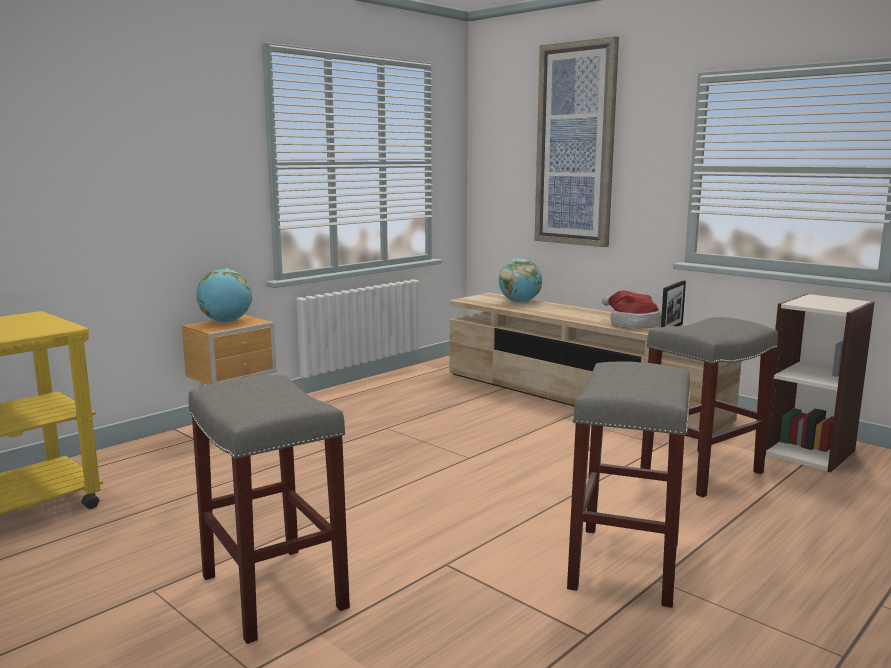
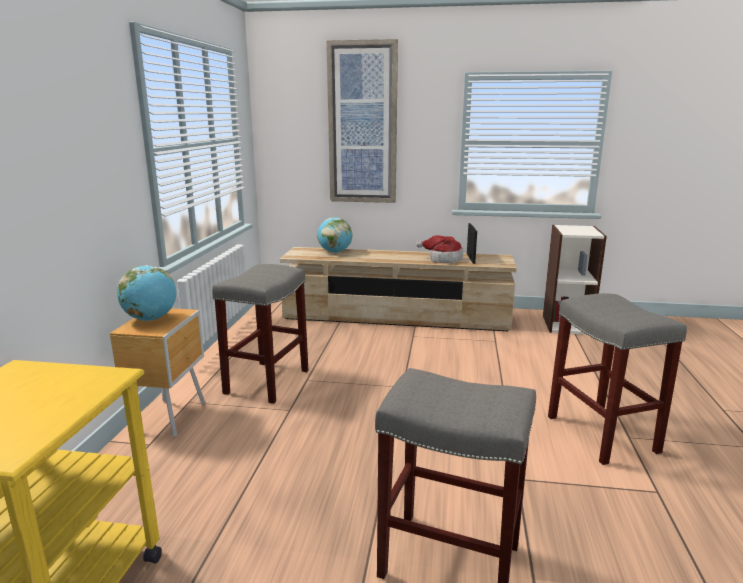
camera: 35 degrees left, 5 degrees up
(702, 471) = (540, 353): grey stool -> grey stool (267, 381)

